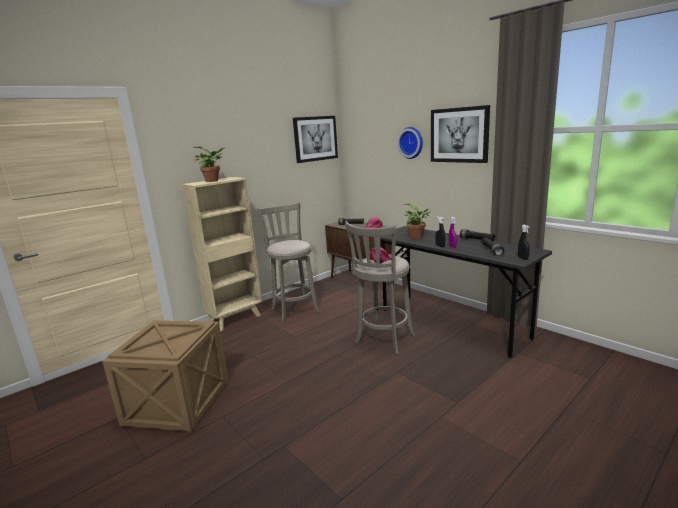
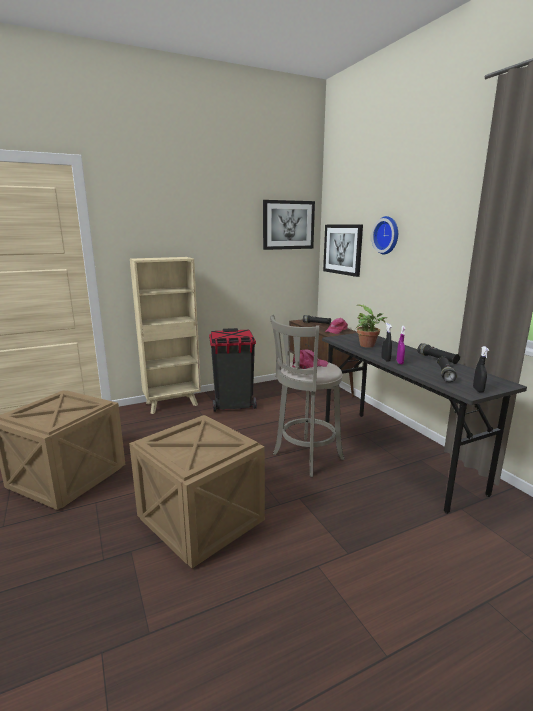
camera: 15 degrees right, 0 degrees up
(214, 181) = (160, 258): potted plant -> none
(294, 309) = (233, 405): grey stool -> black trash can
(326, 407) = (199, 519): none -> crate
(459, 135) = (438, 228): picture -> picture (342, 249)

